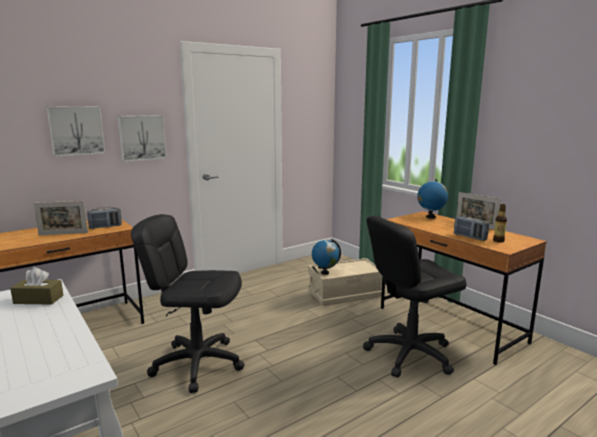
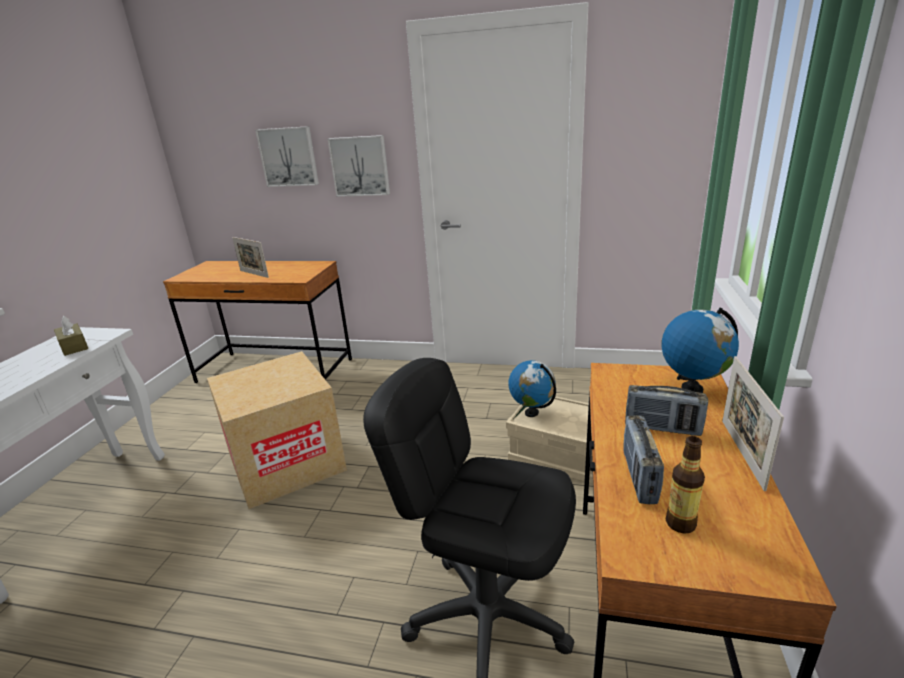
camera: 50 degrees right, 10 degrees up
(105, 227) = (294, 273): radio -> radio (662, 428)
(197, 363) = (286, 463): black office chair -> cardboard box

